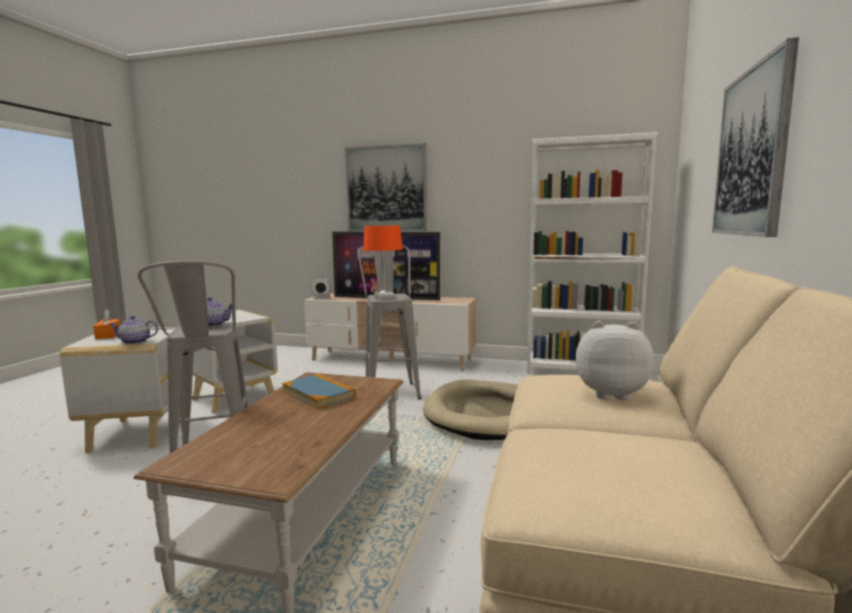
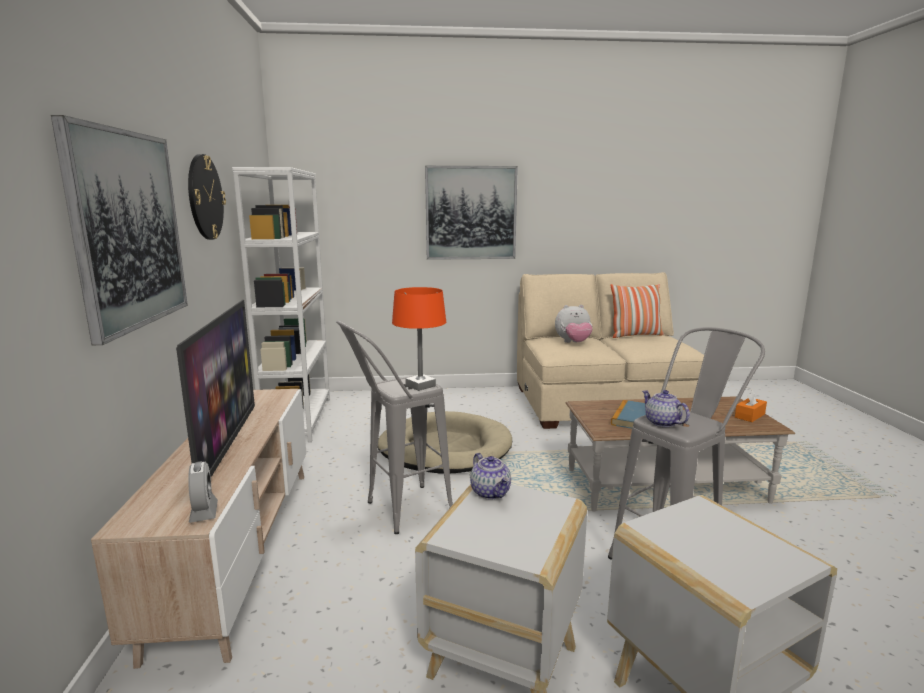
camera: 110 degrees left, 5 degrees up
(108, 335) = (742, 572): orange tissue box -> orange tissue box (749, 416)
(135, 342) = (721, 514): teapot -> teapot (491, 492)
(482, 171) = (205, 197): none -> wall clock
(609, 393) = (573, 343): plush toy -> plush toy turned 90 degrees counterclockwise
(695, 465) = (635, 335): none -> pillow

